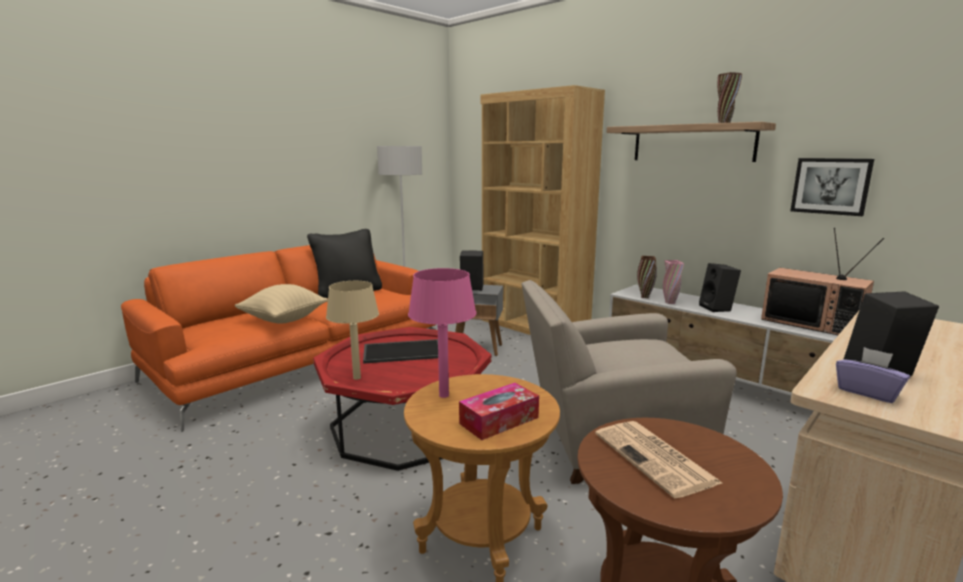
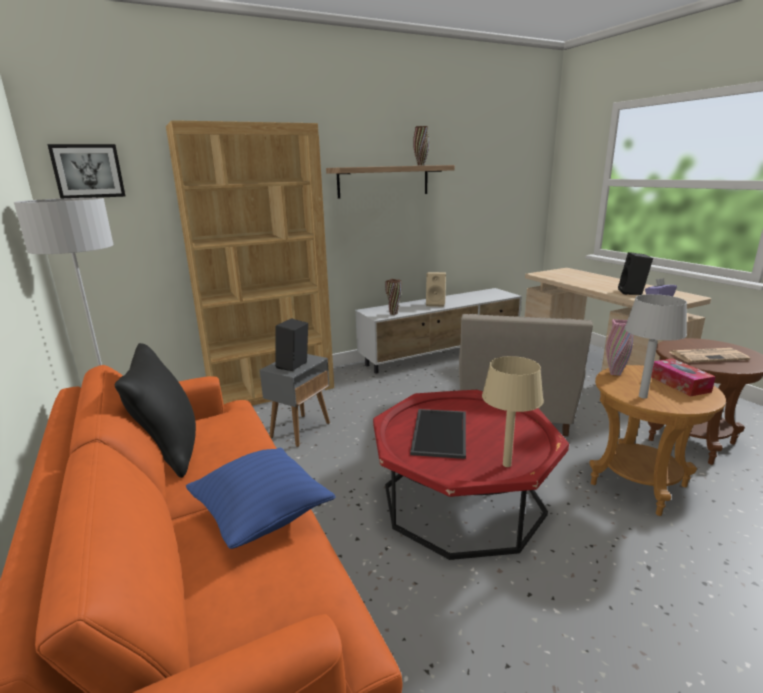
camera: 70 degrees left, 5 degrees up
(284, 320) = (262, 517): beige pillow -> blue pillow
(444, 395) = (642, 396): pink table lamp -> grey table lamp
(670, 303) = (414, 311): pink vase -> pink vase (614, 373)
(717, 308) = (436, 304): black speaker -> beige speaker
(813, 324) = (479, 294): television -> none
(830, 186) = (466, 207): picture -> picture (88, 171)

